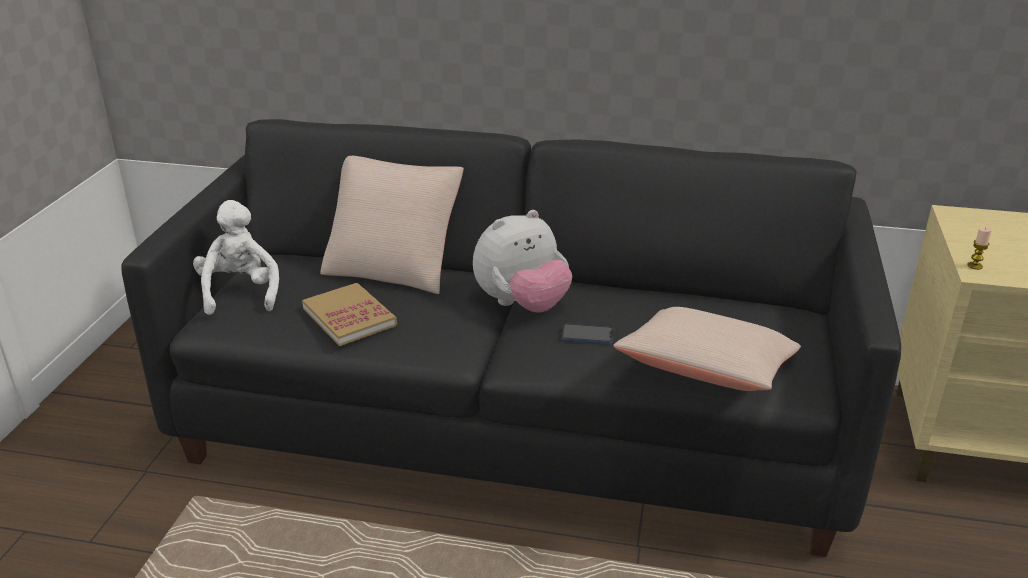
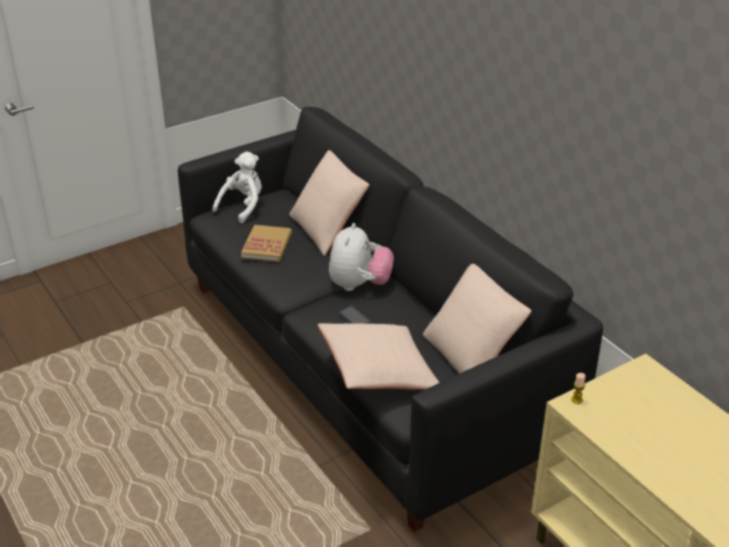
camera: 45 degrees right, 5 degrees up
(522, 305) = (359, 285): plush toy -> plush toy turned 90 degrees counterclockwise
(751, 305) = (471, 354): none -> beige pillow

